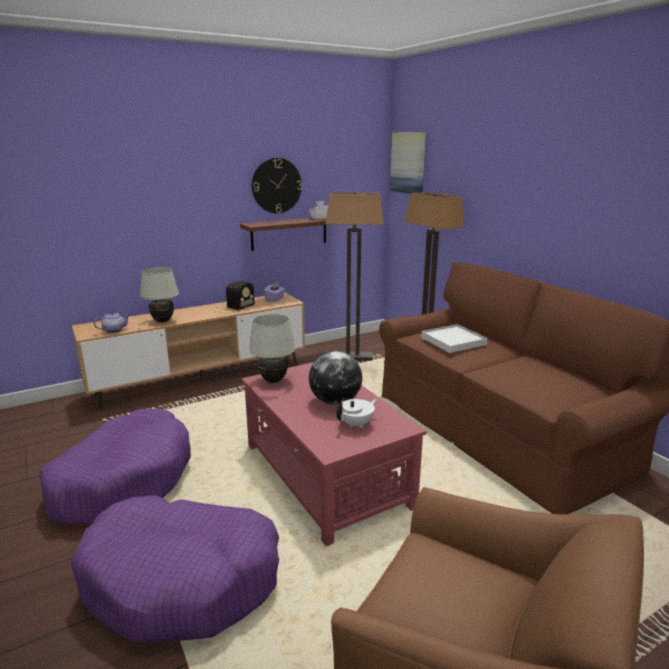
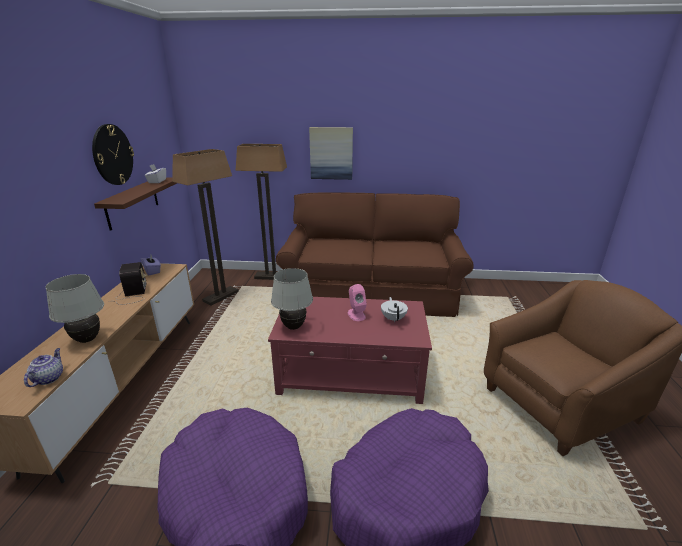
camera: 55 degrees left, 5 degrees up
(335, 401) = (356, 314): globe -> pink speaker
(408, 163) = (206, 120): picture -> picture (331, 153)
(453, 341) = (338, 248): white tray -> none

